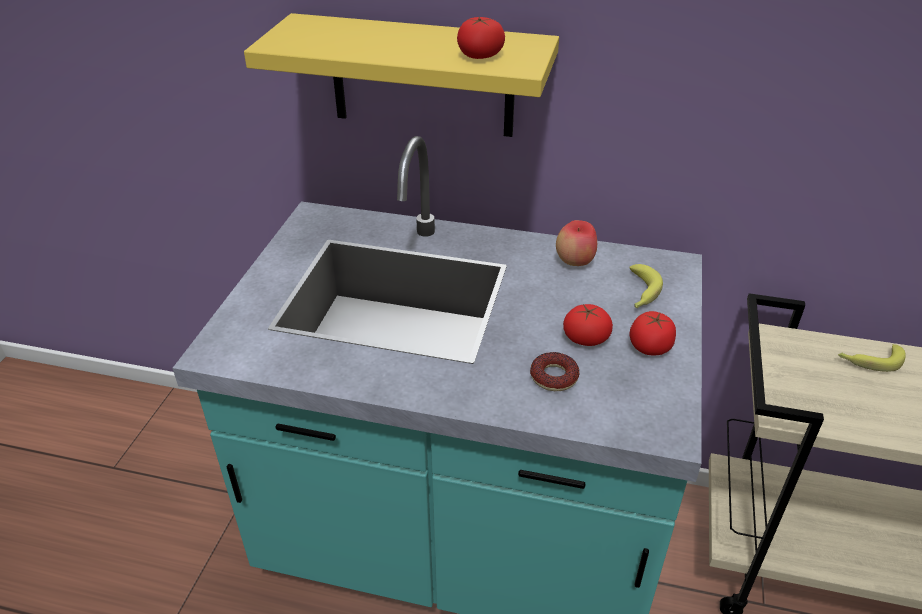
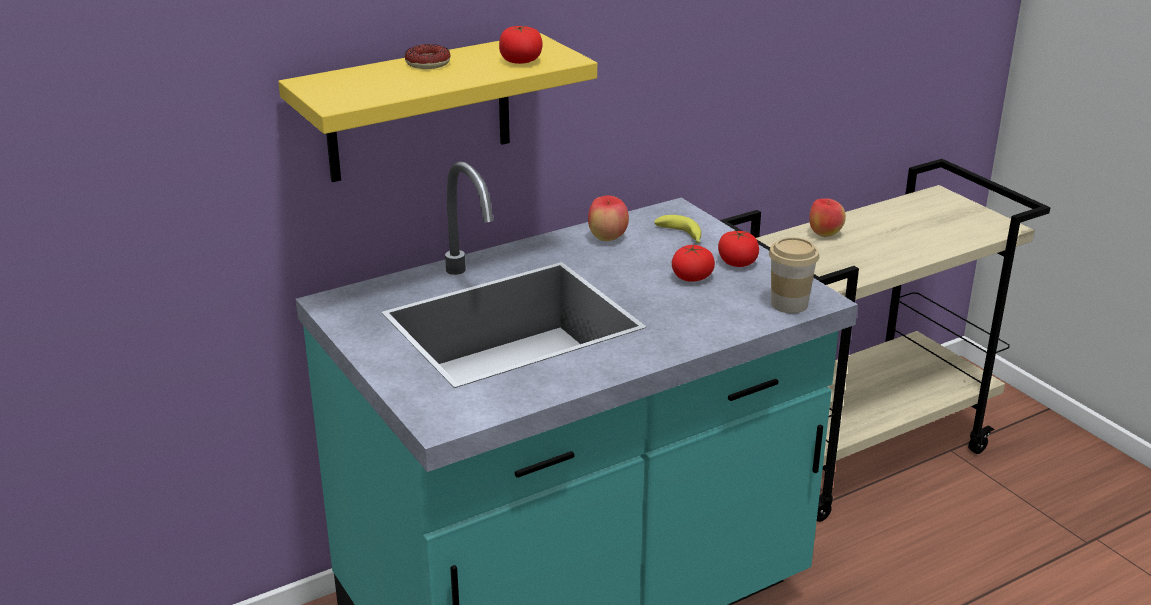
camera: 45 degrees left, 10 degrees down
(554, 377) = (709, 307): donut -> donut (427, 63)
(630, 419) = (789, 304): none -> cup
(869, 361) = (824, 234): banana -> apple

